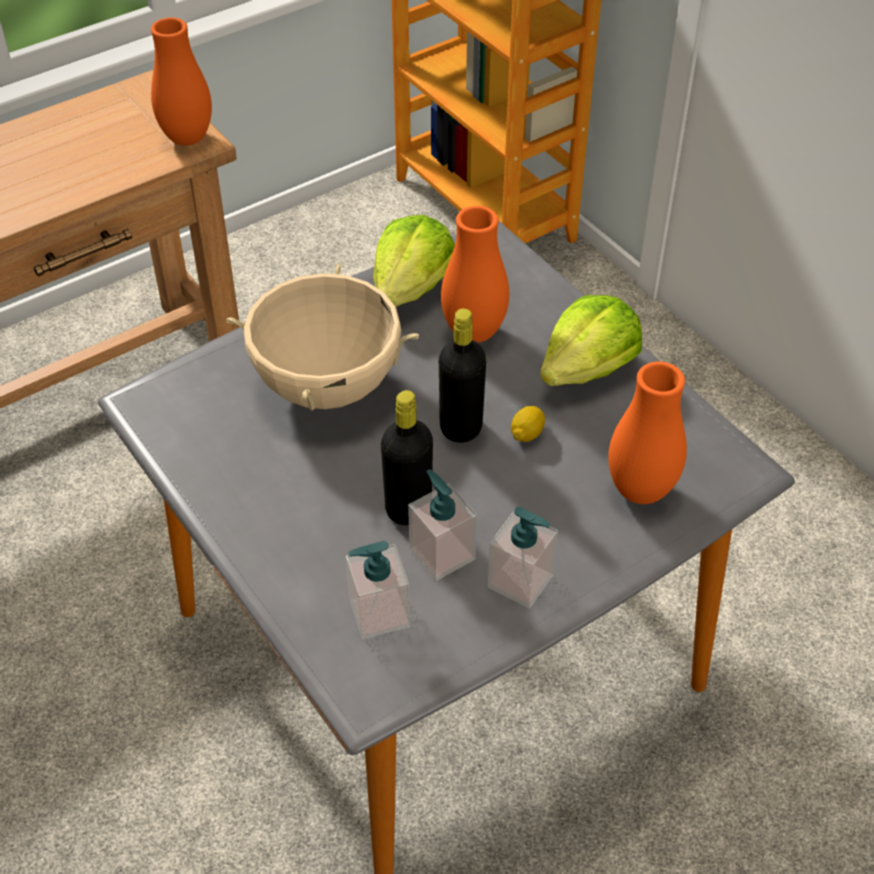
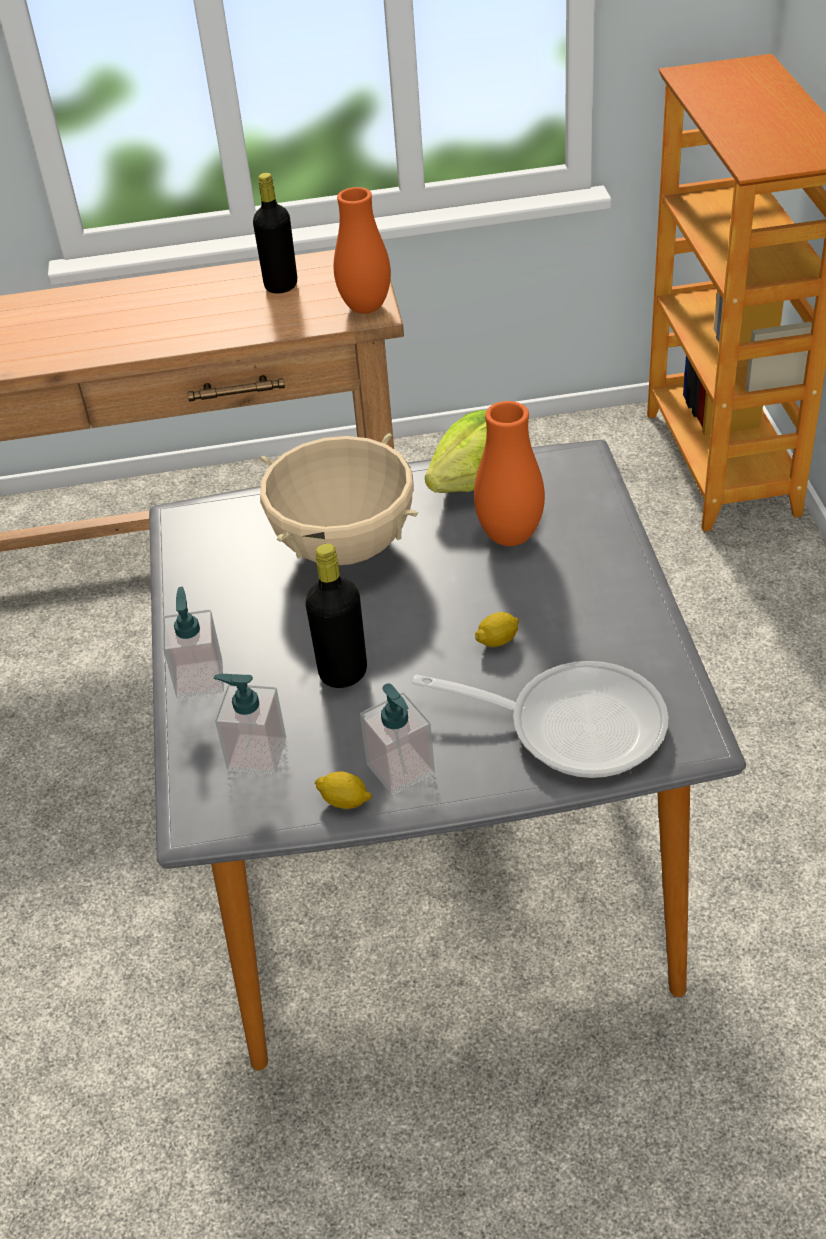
camera: 30 degrees right, 5 degrees down
(442, 554) = (346, 721): soap dispenser -> soap dispenser (199, 678)
(461, 427) = (439, 617): black bottle -> black bottle (281, 286)
(491, 629) = (345, 801): none -> lemon
(588, 368) = (599, 598): lettuce -> none
(640, 490) = (573, 725): orange vase -> frying pan

